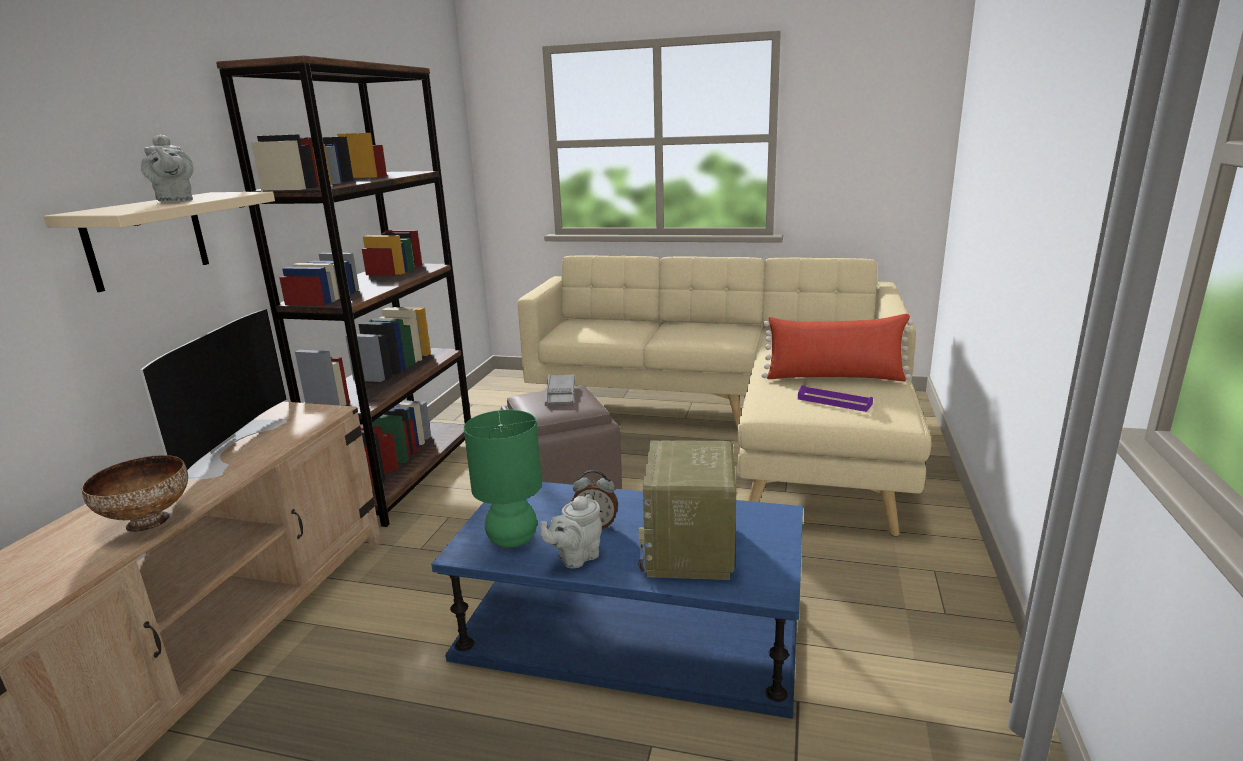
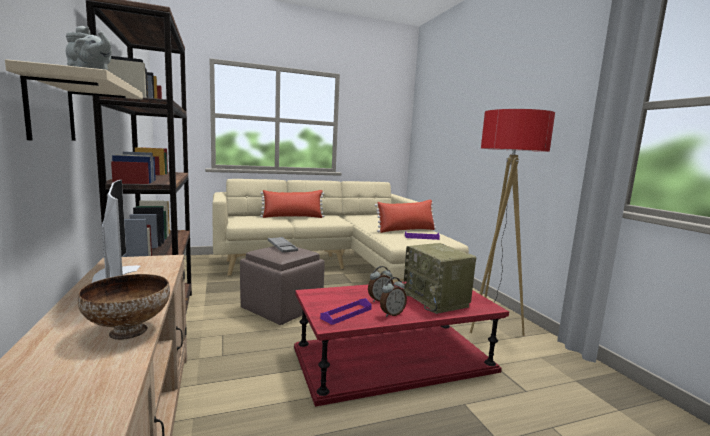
camera: 35 degrees left, 10 degrees down
(512, 539) = (346, 314): green table lamp -> purple tray
(575, 557) = (391, 314): grey teapot -> alarm clock
(632, 627) = (394, 359): blue coffee table -> red coffee table
(661, 326) = (293, 217): none -> red pillow
(899, 622) = (491, 327): none -> floor lamp

